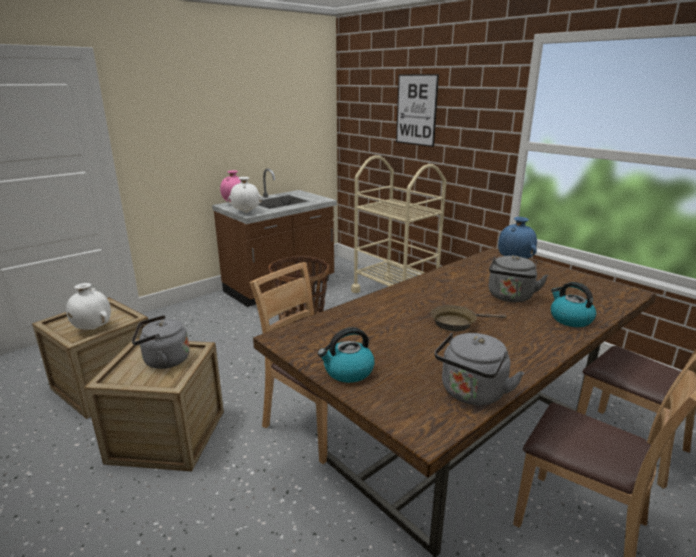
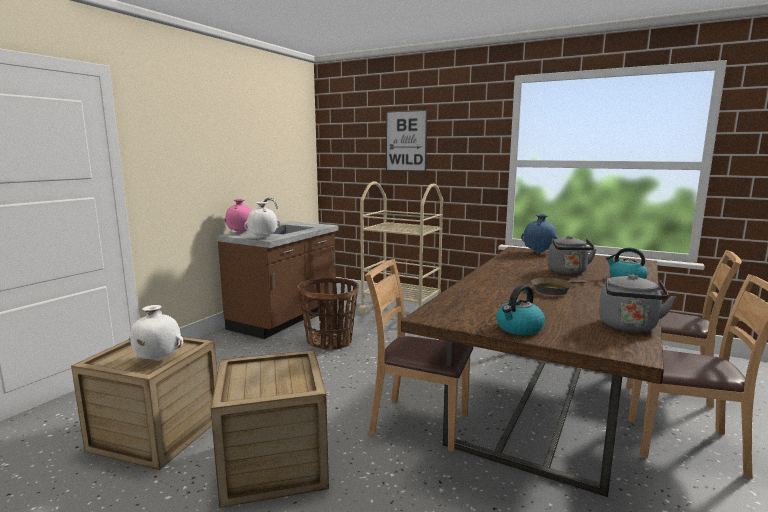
camera: 20 degrees left, 10 degrees down
(163, 361) = (275, 373): grey kettle -> none

